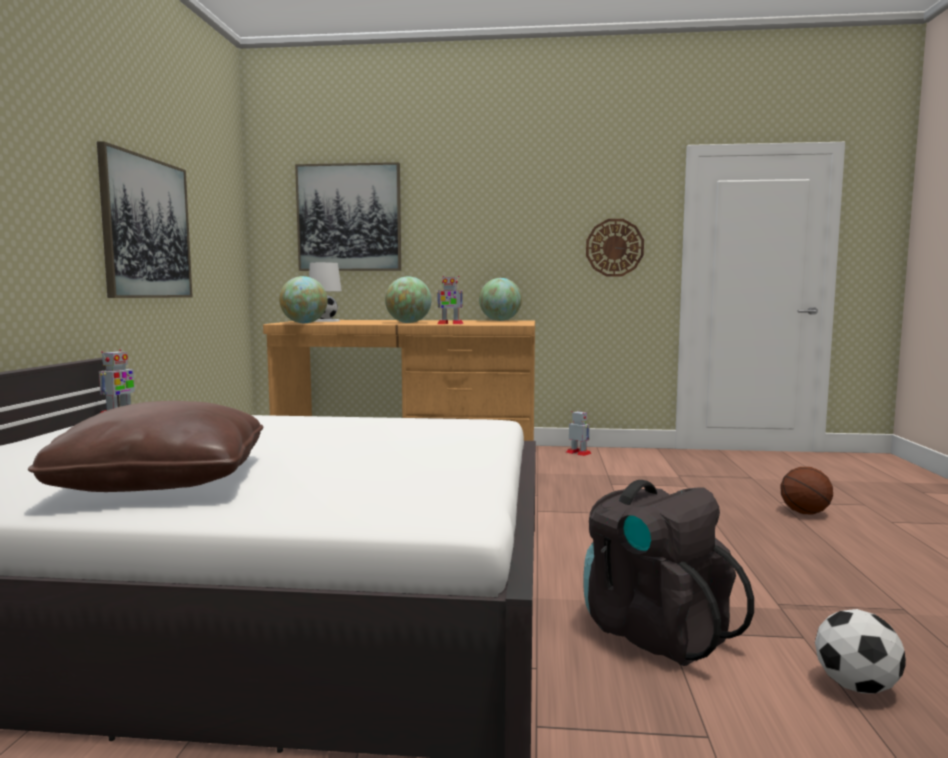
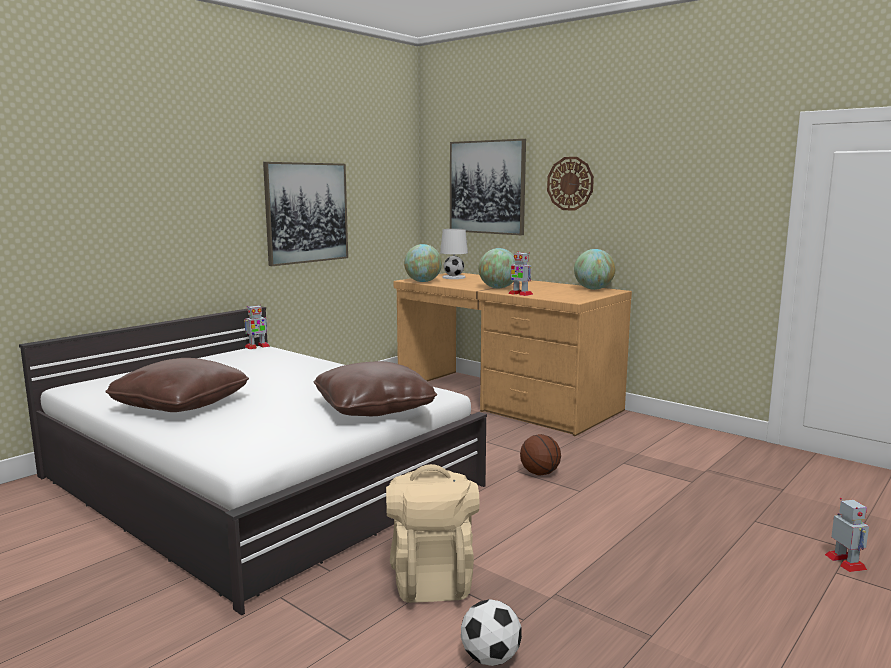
camera: 35 degrees right, 5 degrees up
(461, 442) = (374, 408): none -> brown pillow
(578, 453) = (653, 426): toy robot -> toy robot (846, 562)
(614, 247) = (713, 223): wall clock -> wall clock (570, 183)
(654, 632) = (431, 578): black backpack -> beige backpack
(805, 513) = (757, 537): basketball -> basketball (540, 473)

